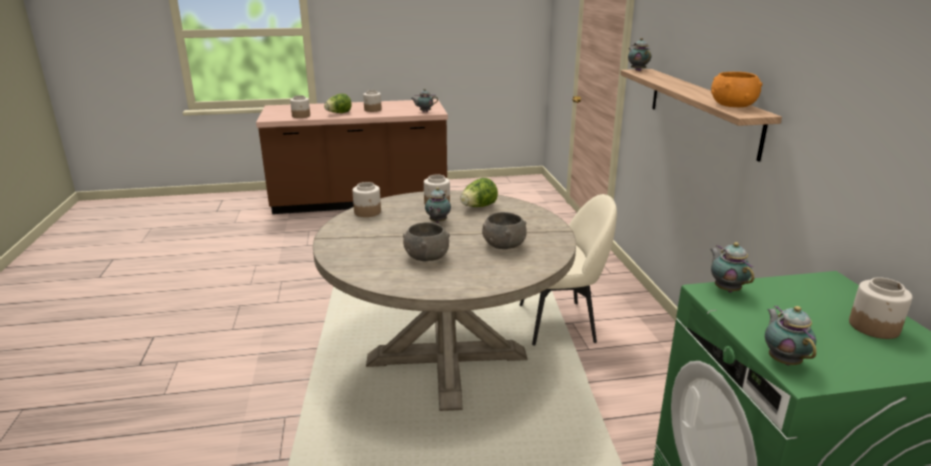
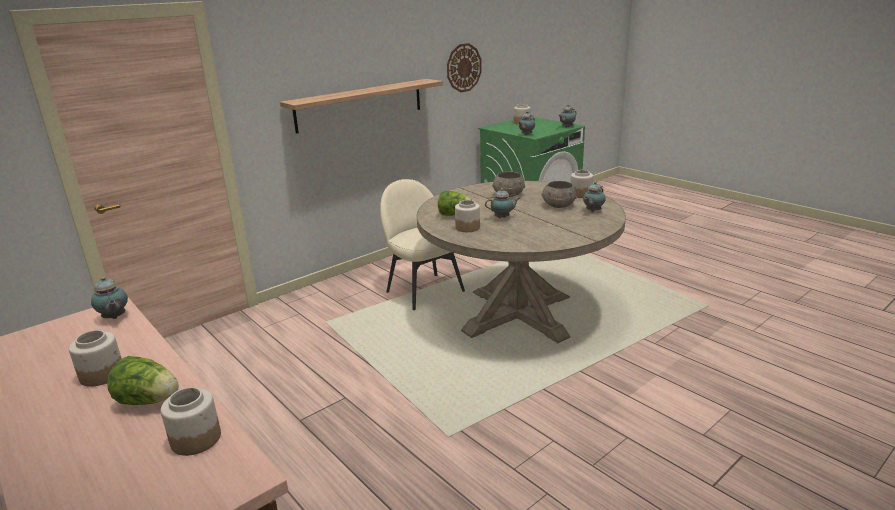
camera: 120 degrees left, 0 degrees up
(368, 212) = (523, 243): jar -> jar (580, 194)
(637, 70) = (296, 102): teapot -> teapot (592, 211)
(732, 105) = (411, 83): orange bowl -> none
(853, 131) = (463, 68): none -> wall clock

